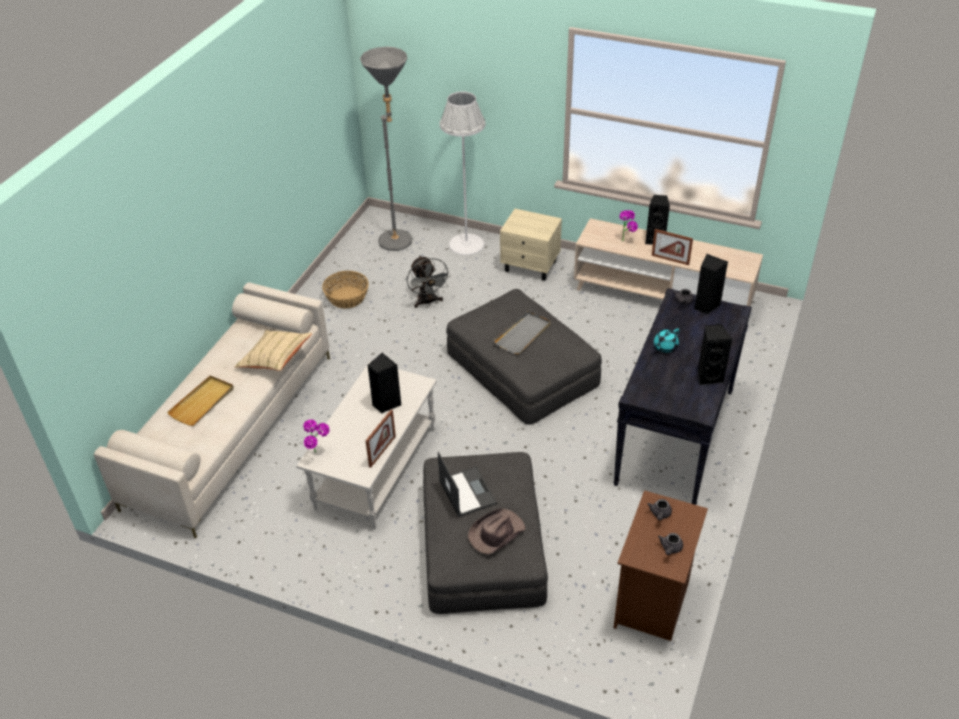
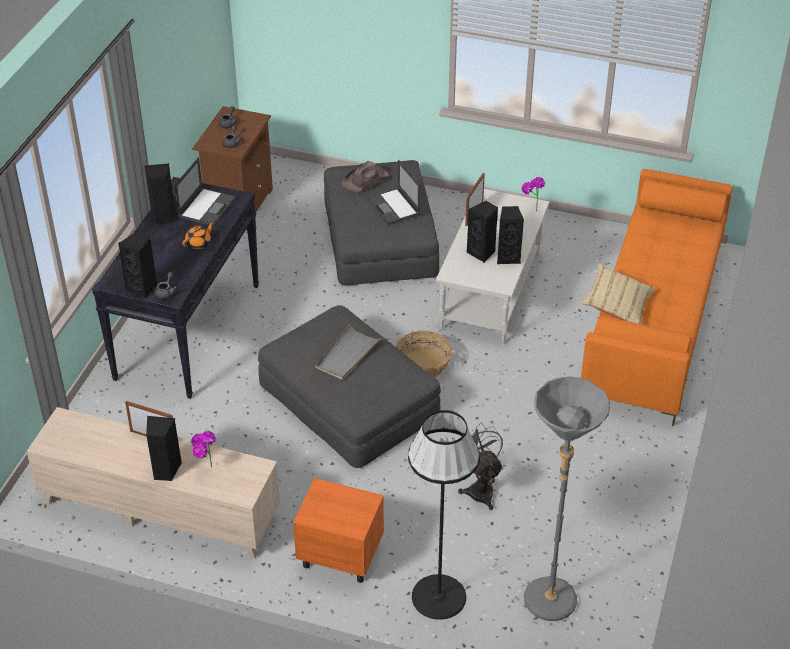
camera: 175 degrees right, 0 degrees up
(202, 402) = (670, 259): beige tray -> none
(231, 428) = (653, 323): beige sofa -> orange sofa
(347, 297) = (588, 493): basket -> basket (422, 365)
(361, 398) = (508, 257): none -> black speaker
(466, 244) = (439, 597): white floor lamp -> black floor lamp
(531, 266) = (339, 556): beige nightstand -> orange nightstand
(665, 346) = (199, 243): turquoise teapot -> orange teapot
(666, 386) = (207, 207): none -> laptop

